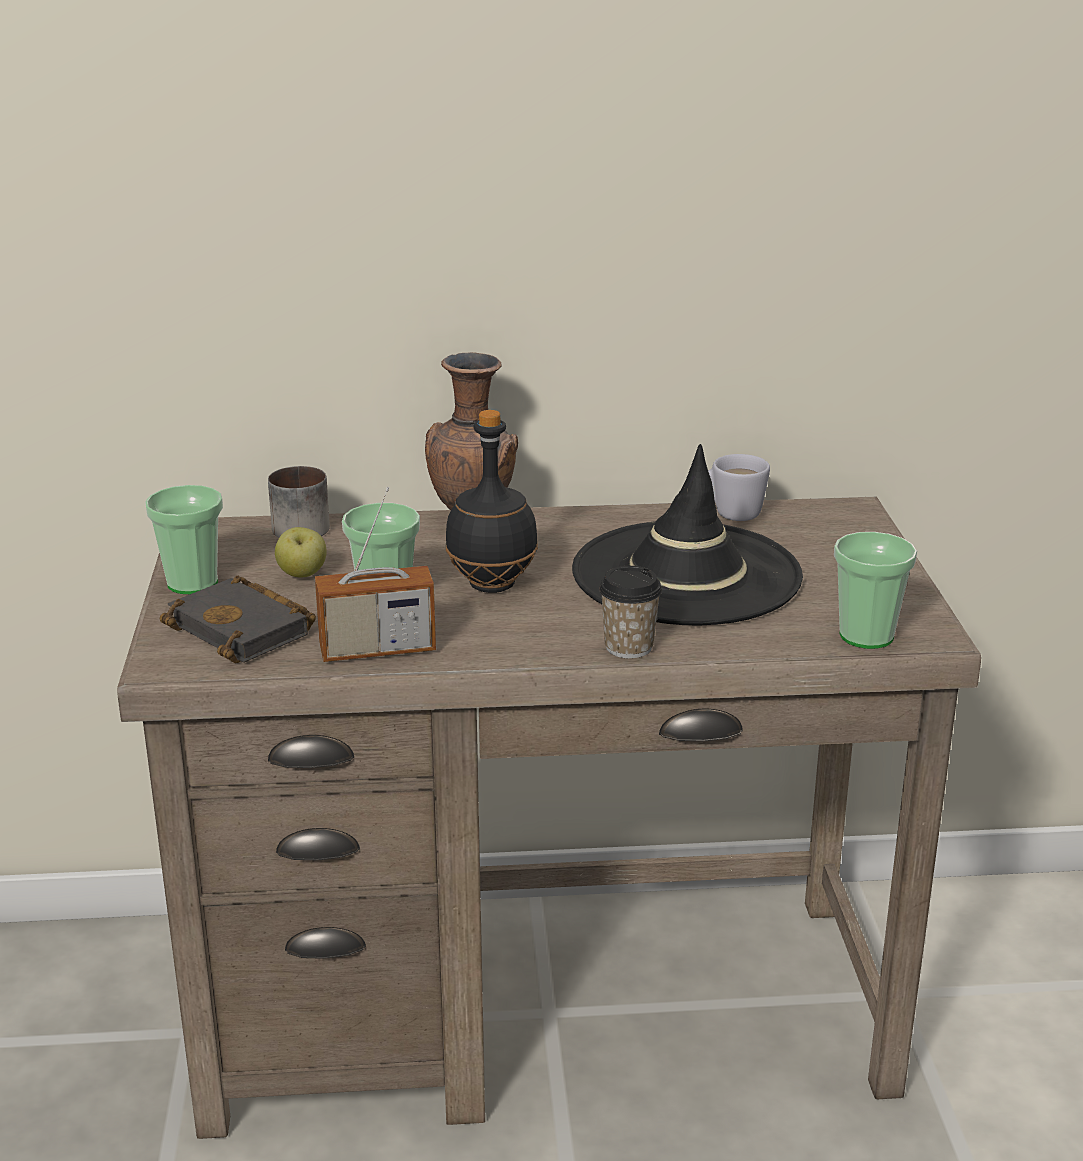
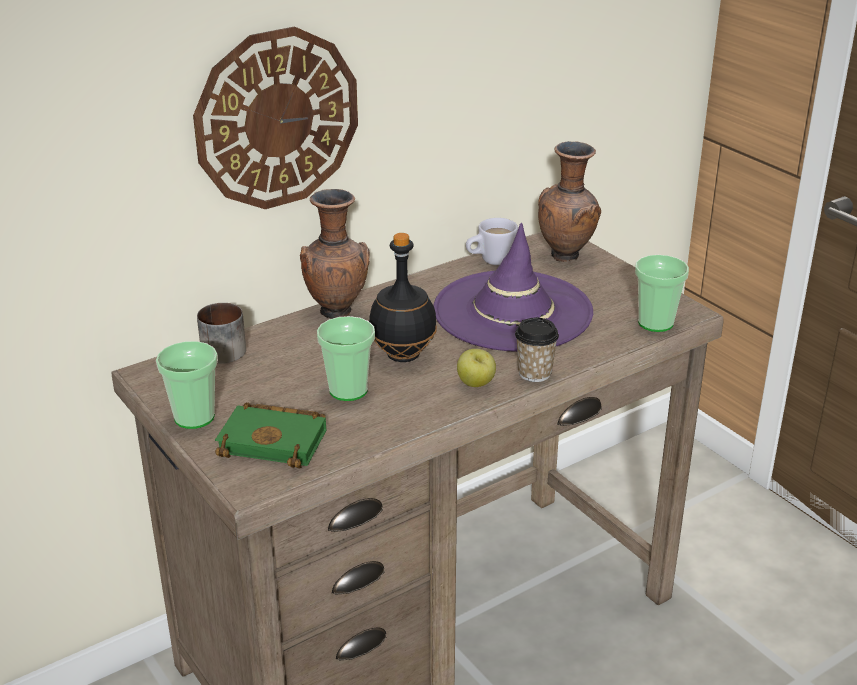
camera: 30 degrees left, 5 degrees up
(245, 630) = (276, 441): black book -> green book
(302, 575) = (267, 387): apple -> apple (476, 384)
(377, 650) = (383, 426): radio -> none
(424, 247) = (277, 119): none -> wall clock
(686, 574) = (512, 311): black hat -> purple hat
(838, 532) = (567, 256): none -> brown vase

